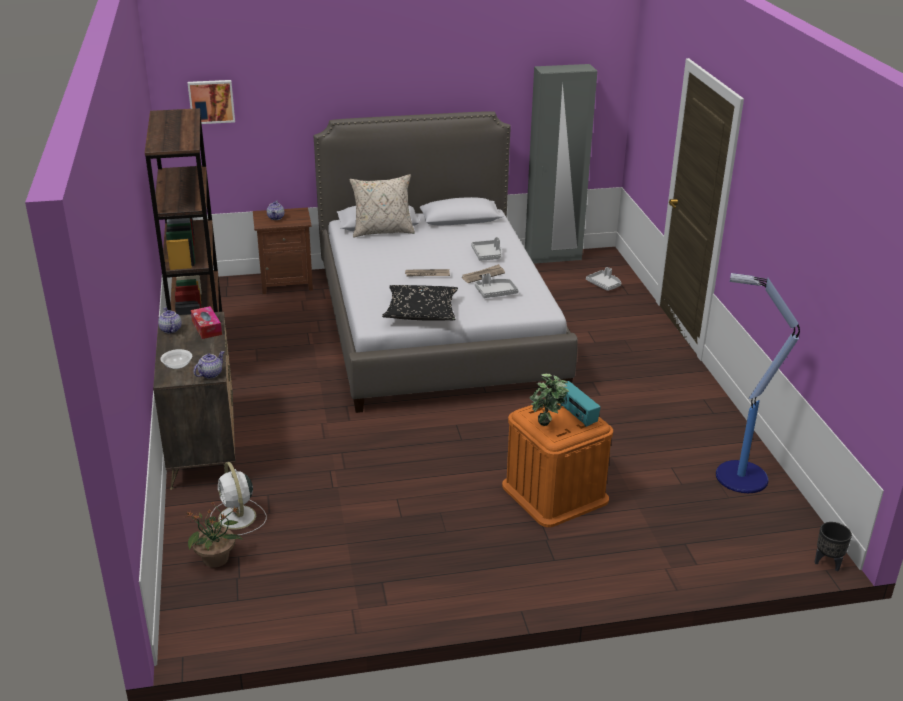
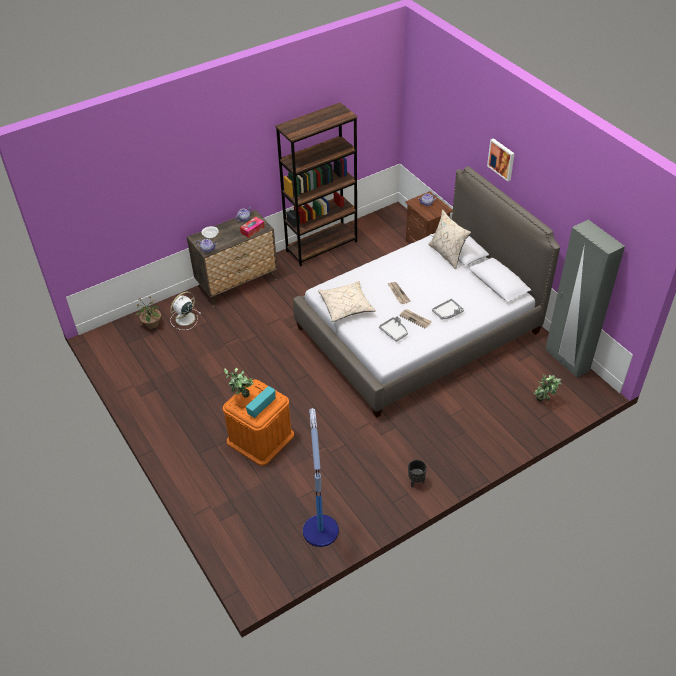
camera: 70 degrees right, 15 degrees up
(211, 101) = (425, 112): picture -> picture (502, 159)
(421, 312) = (346, 306): black pillow -> beige pillow
(604, 284) = (544, 401): grey tray -> potted plant
(828, 563) = (246, 590): black planter -> black planter (415, 482)

